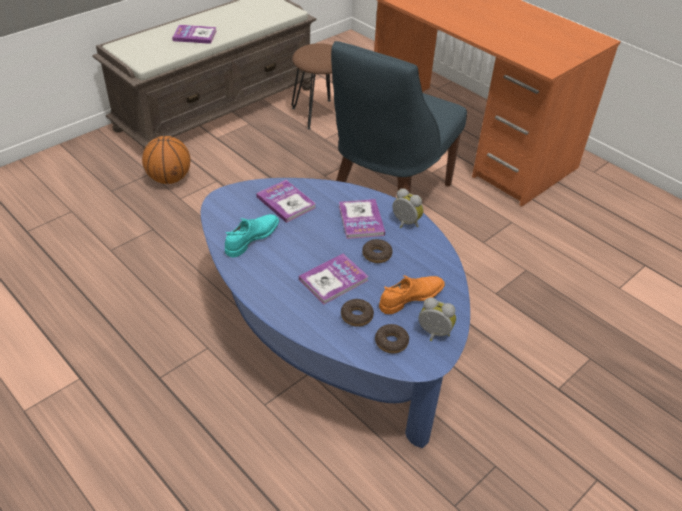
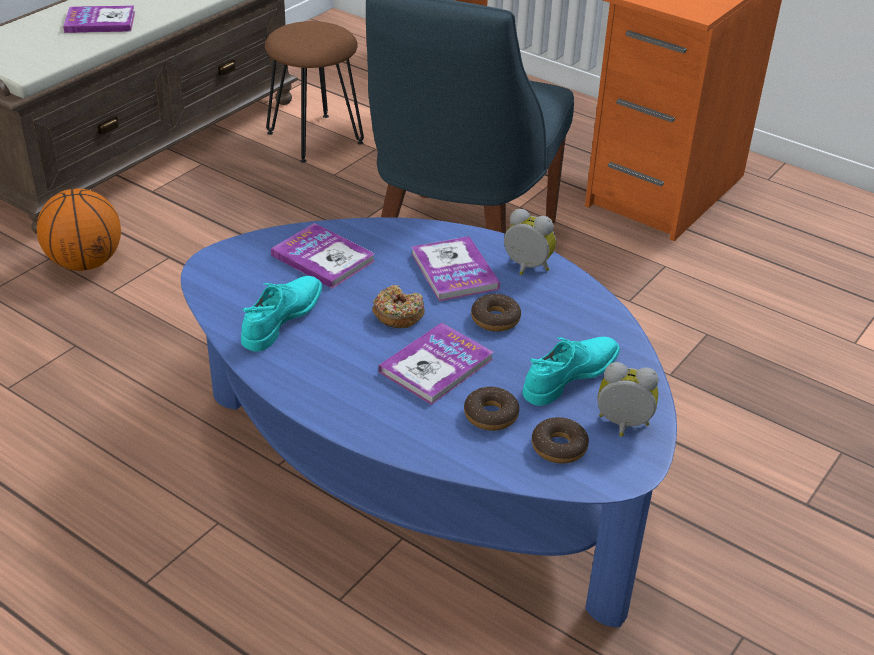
camera: 10 degrees left, 5 degrees down
(320, 244) = (398, 314): none -> donut
(411, 298) = (570, 377): orange shoe -> turquoise shoe

